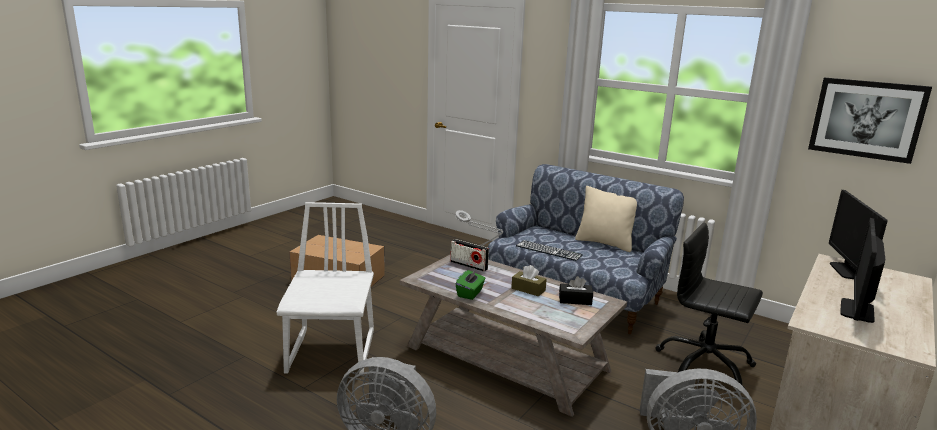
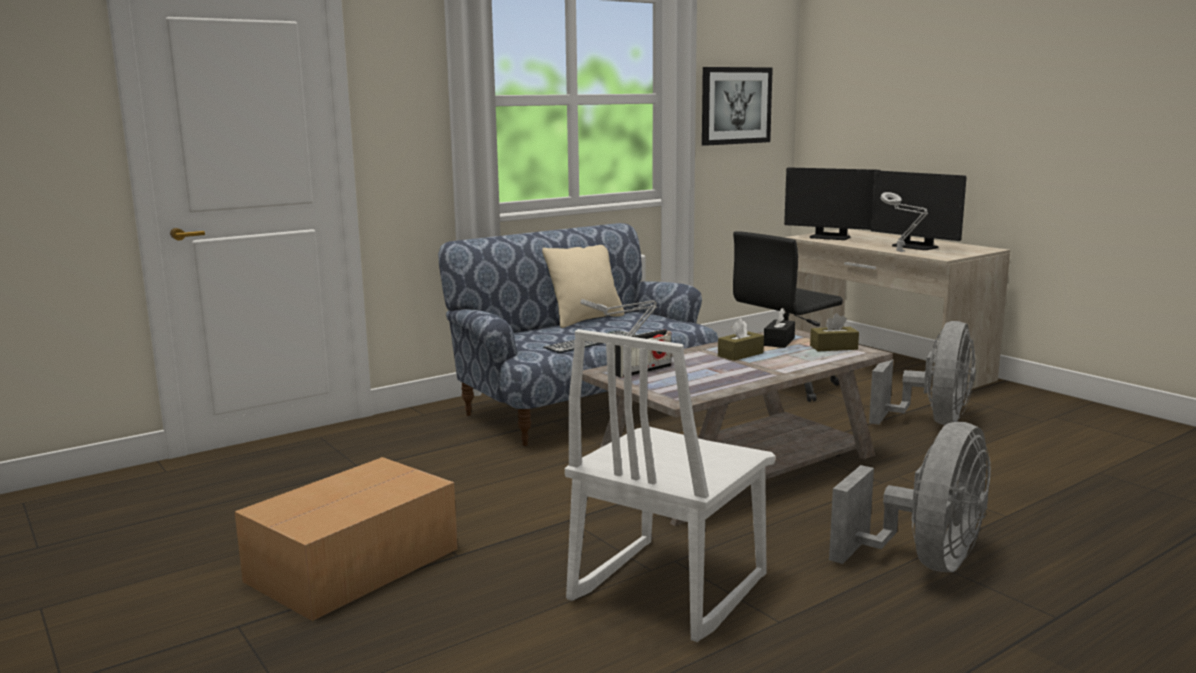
camera: 70 degrees left, 5 degrees down
(333, 352) = (666, 588): white chair -> white chair turned 75 degrees counterclockwise
(470, 293) = (742, 378): green tissue box -> none
(576, 320) = (833, 347): none -> brown tissue box
(808, 303) = (901, 252): none -> grey table lamp

